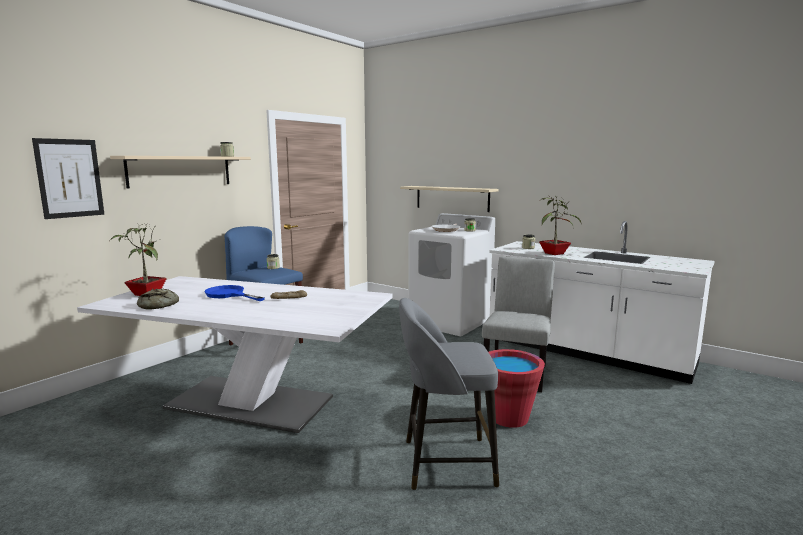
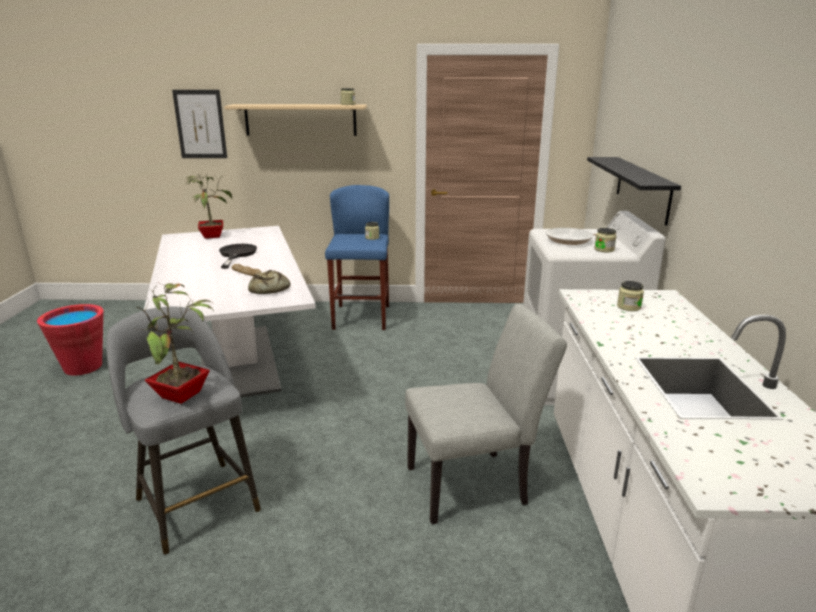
camera: 55 degrees right, 10 degrees up
(159, 305) = (185, 248): bread -> bread (268, 289)
(229, 294) = (236, 255): blue frying pan -> black frying pan
(452, 198) = (642, 188): beige shelf -> black shelf
(509, 417) = (330, 516): red bucket -> red bucket (83, 367)
(555, 253) = (621, 332): potted plant -> potted plant (183, 396)

